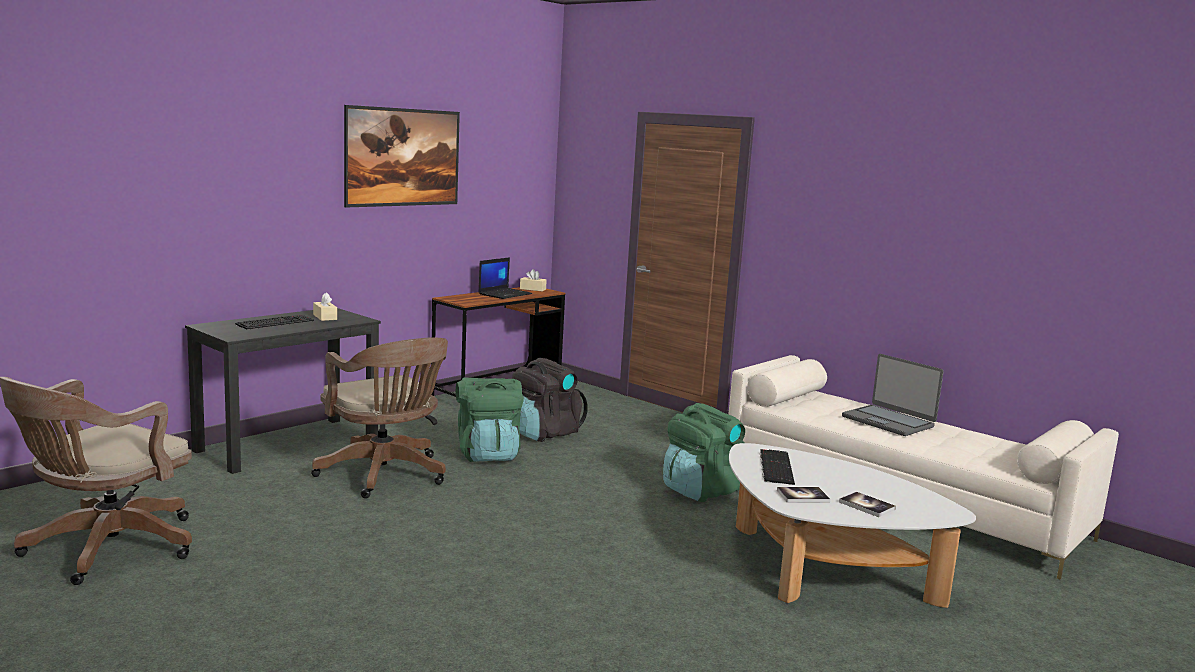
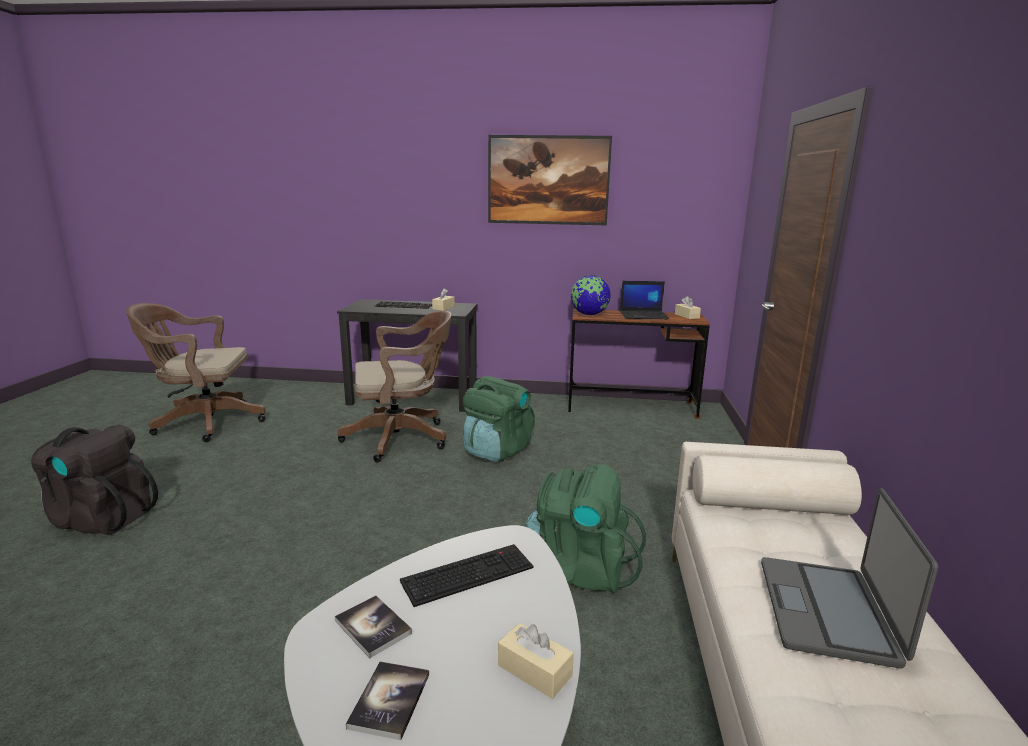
camera: 55 degrees right, 5 degrees up
(385, 475) = (402, 438): brown office chair -> brown office chair turned 120 degrees counterclockwise
(466, 300) = (589, 315): none -> globe
(543, 433) = (580, 451): black backpack -> black backpack (101, 518)
(873, 477) = (534, 670): none -> beige tissue box

